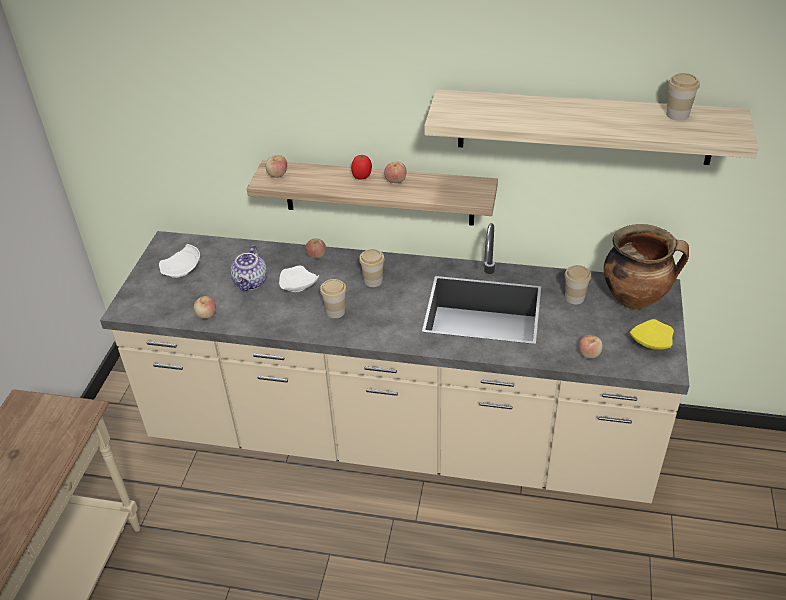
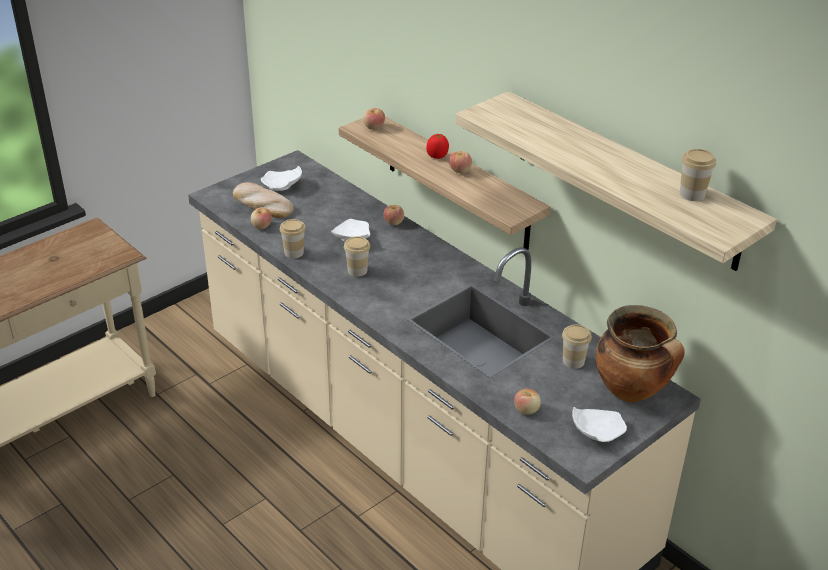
camera: 35 degrees right, 5 degrees down
(183, 295) = (262, 204): none -> bread
(251, 282) = (320, 219): teapot -> none
(373, 281) = (415, 263): cup -> cup (294, 253)
(650, 342) = (596, 431): yellow plate -> white plate

